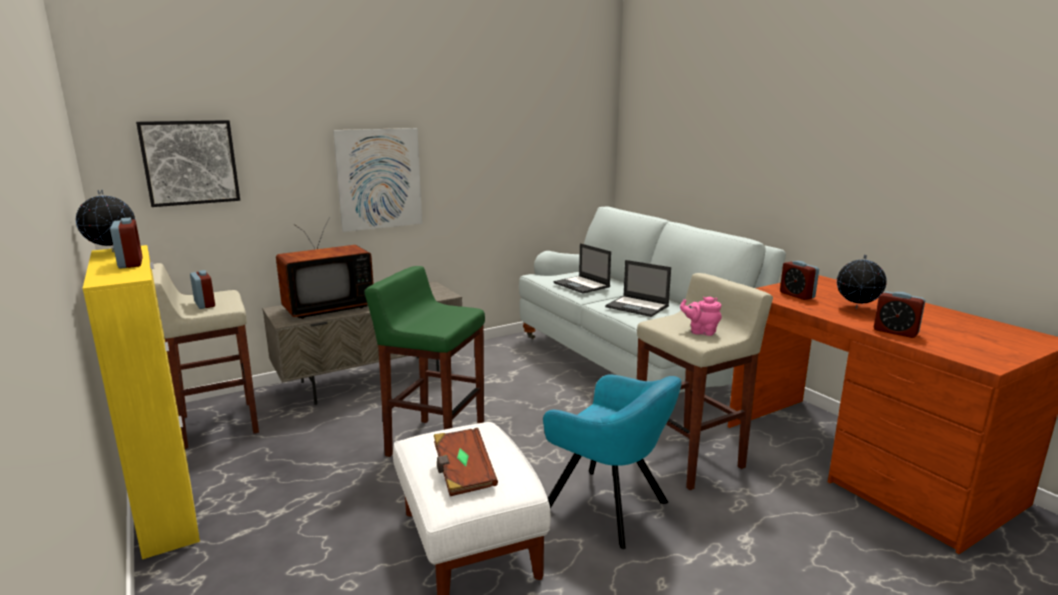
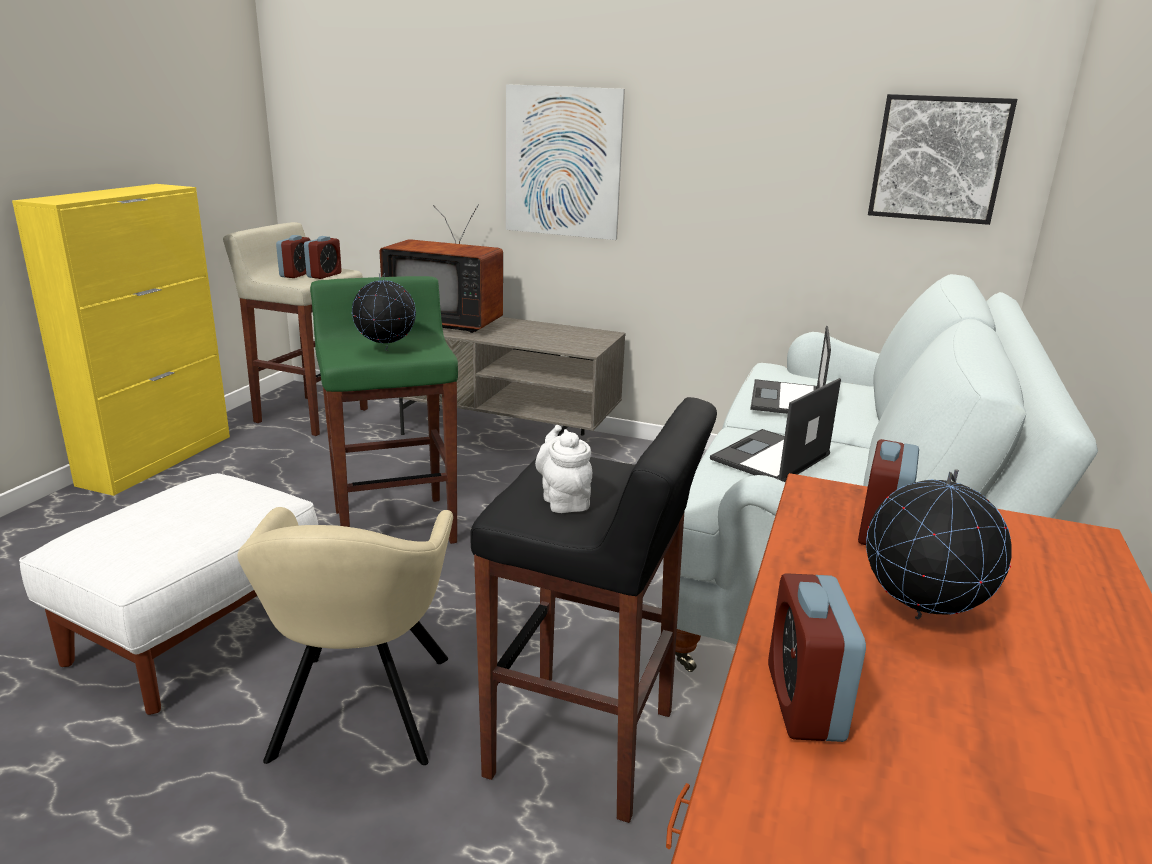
camera: 50 degrees right, 5 degrees up
(112, 252) = (153, 186): globe -> globe (386, 350)
(130, 263) = (113, 194): alarm clock -> alarm clock (324, 275)
(190, 162) = (354, 114): picture -> picture (938, 159)
(463, 474) = (133, 527): brown book -> none
(610, 508) = (361, 712): turquoise armchair -> beige armchair
(638, 306) = (770, 457): laptop -> laptop turned 45 degrees clockwise
(690, 459) = (584, 745): beige stool -> black stool
(701, 332) = (564, 500): pink teapot -> white teapot

